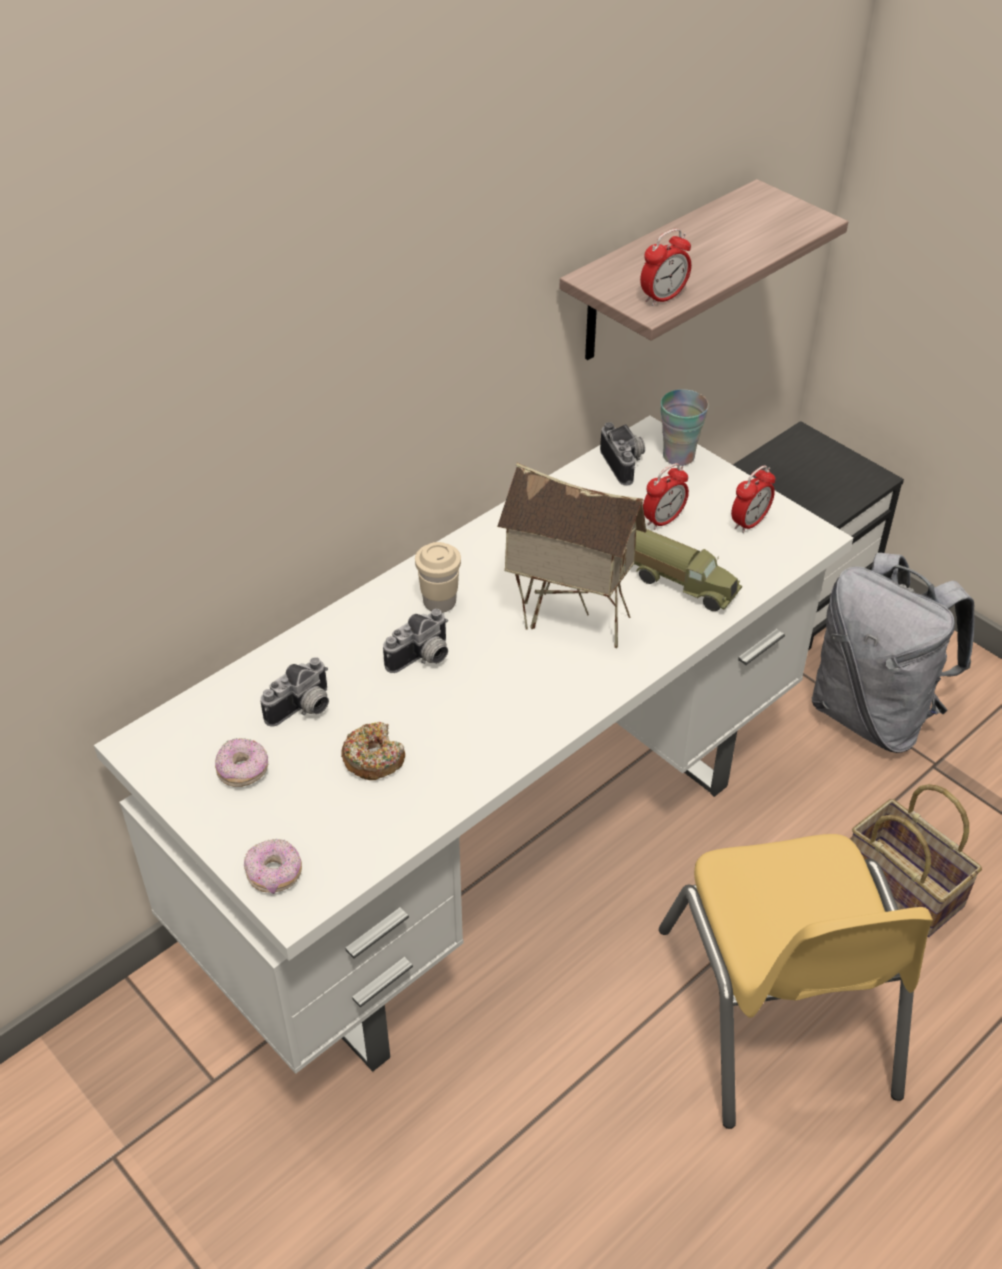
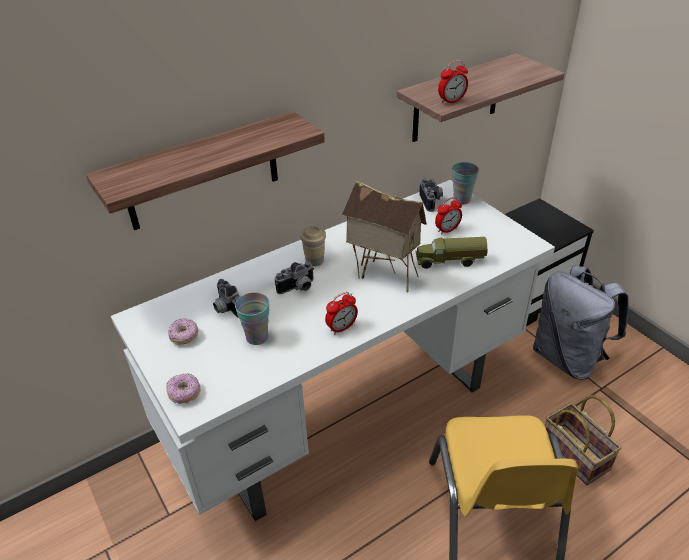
camera: 10 degrees right, 5 degrees down
(244, 472) = (203, 172): none -> shelf
(303, 710) = (226, 308): camera -> camera turned 90 degrees clockwise
(373, 758) = (257, 337): donut -> cup
(679, 583) = (450, 262): toy truck -> toy truck turned 135 degrees clockwise
(749, 523) = (495, 235): alarm clock -> alarm clock (341, 328)

